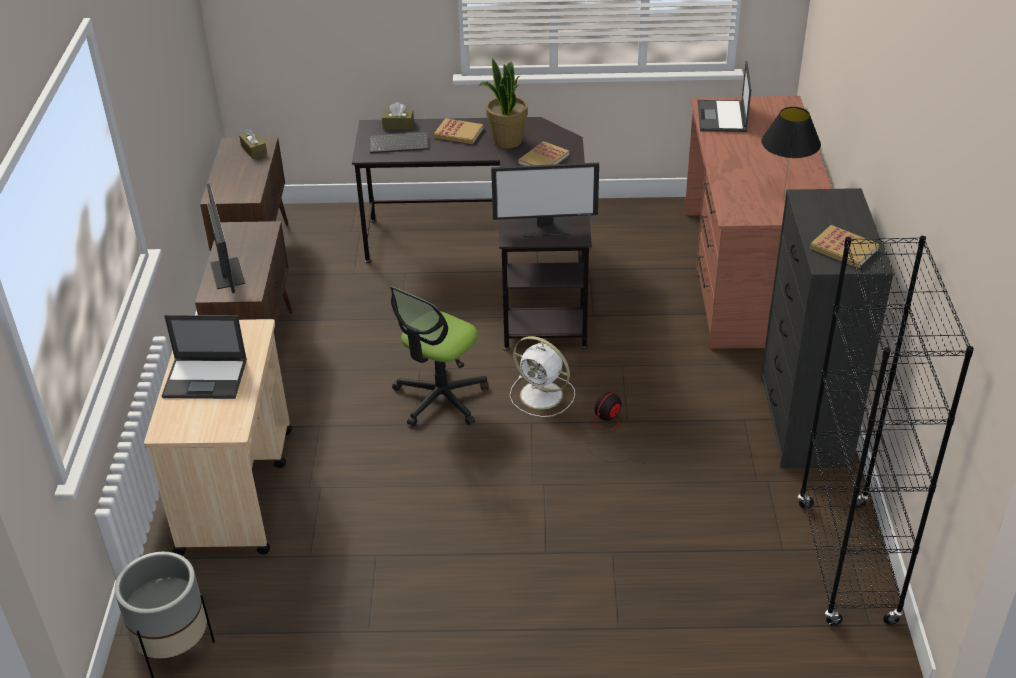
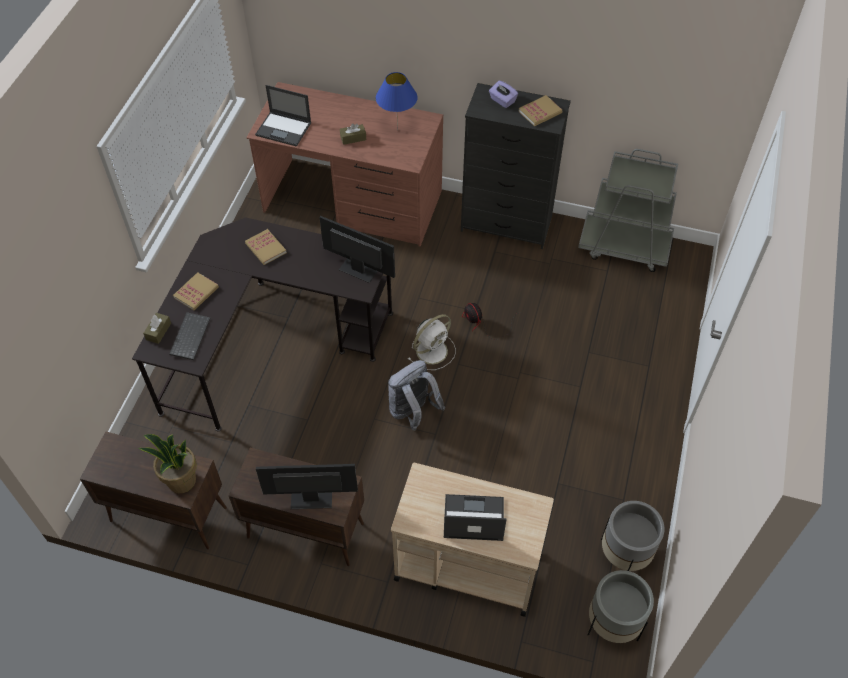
camera: 75 degrees left, 15 degrees up
(206, 378) = (472, 518): laptop -> laptop turned 105 degrees counterclockwise
(254, 150) = (119, 453): brown tissue box -> brown tissue box (353, 138)
(280, 645) = (624, 555): none -> grey planter
(440, 398) = (413, 412): office chair -> grey backpack
(506, 141) = (225, 264): potted plant -> potted plant (181, 481)
(546, 227) = (358, 269): monitor -> monitor turned 75 degrees counterclockwise
(784, 194) = (397, 130): black table lamp -> blue table lamp
(840, 213) = (502, 101): none -> purple tissue box
(846, 563) = (624, 246): black bookcase -> grey cart

